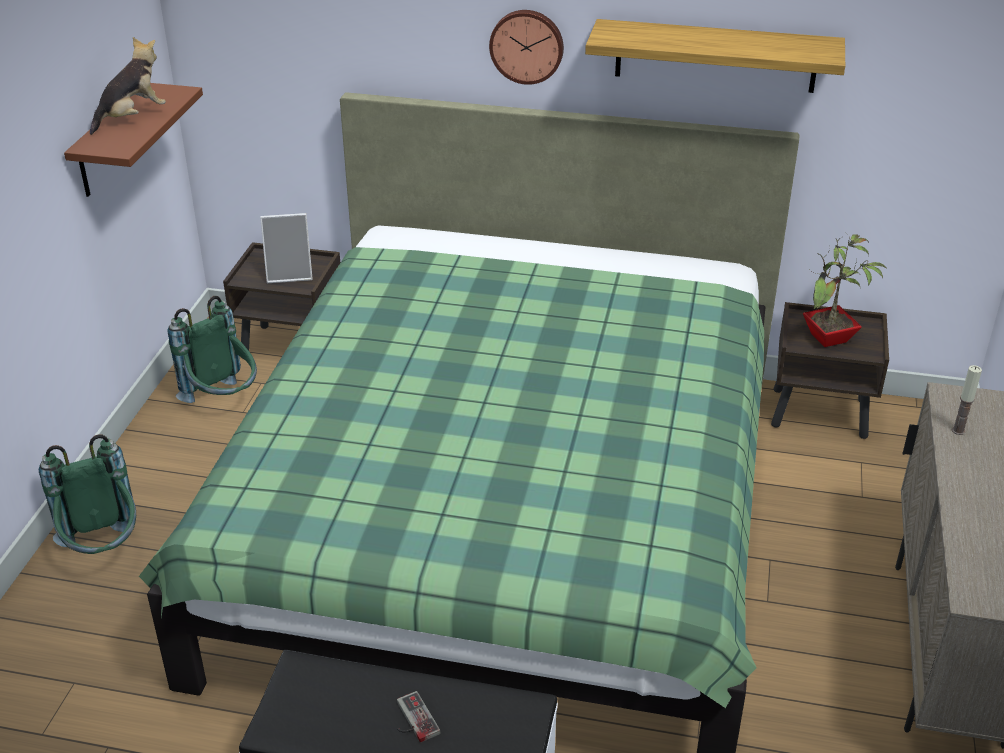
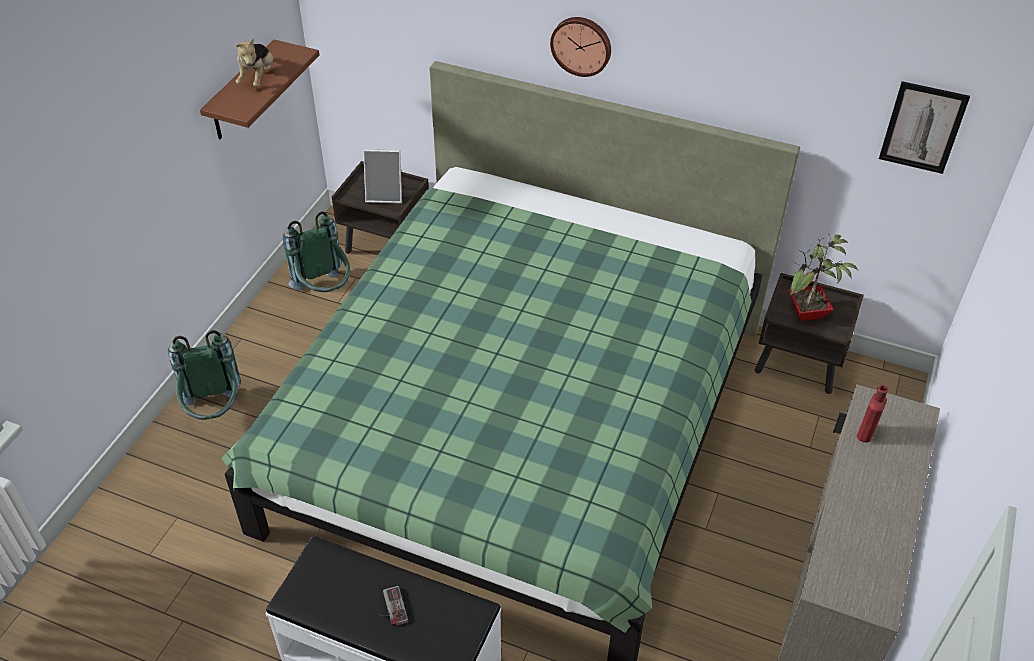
camera: 10 degrees right, 10 degrees up
(132, 117) = (258, 78): plush toy -> plush toy turned 135 degrees clockwise
(715, 56) = (735, 75): shelf -> none
(940, 87) = (922, 127): none -> picture
(958, 430) = (865, 434): candle -> red bottle

